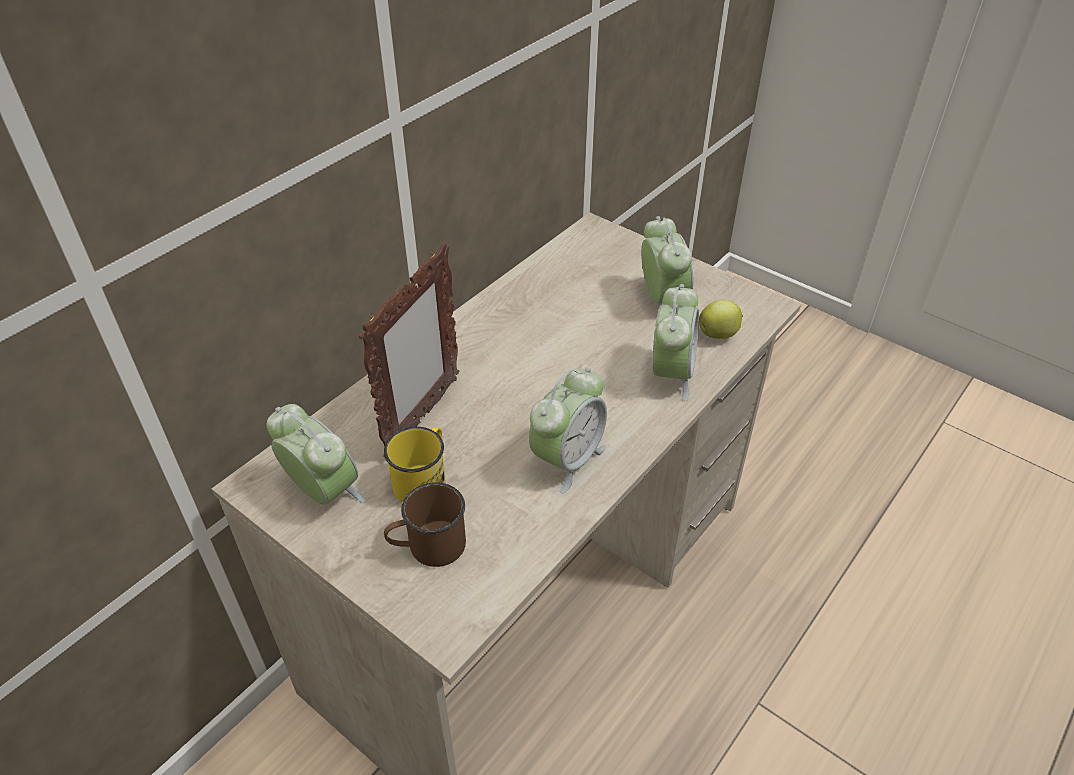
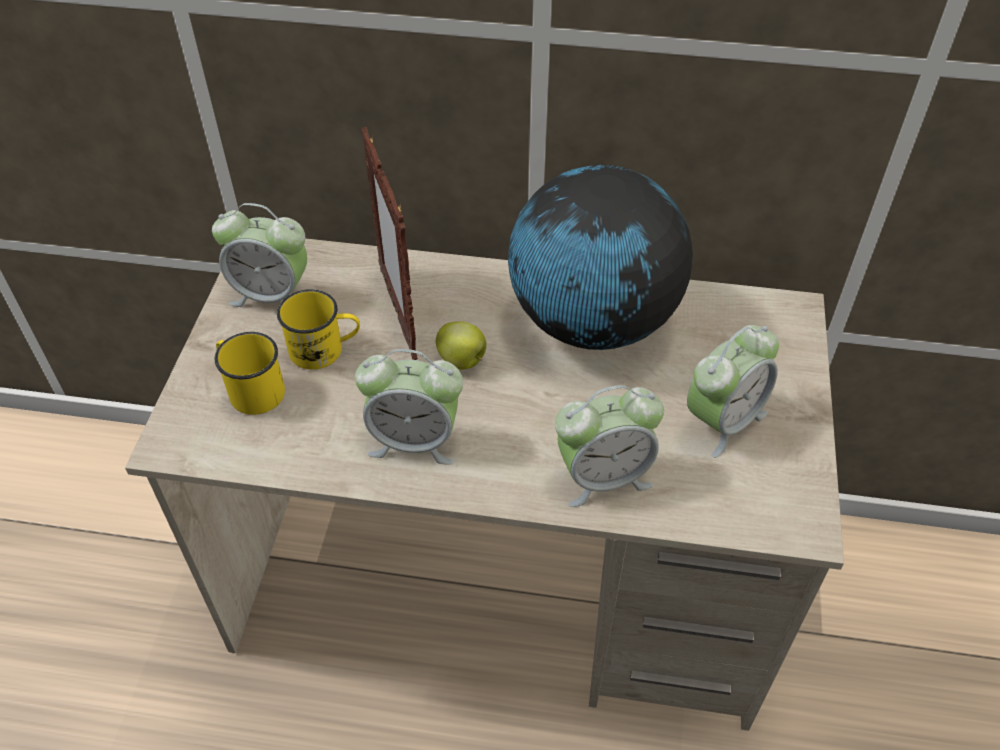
camera: 60 degrees right, 5 degrees up
(323, 493) = (272, 295): alarm clock -> alarm clock turned 90 degrees clockwise
(422, 417) = (398, 312): picture frame -> picture frame turned 75 degrees clockwise
(428, 547) = (251, 389): brown mug -> yellow mug
(526, 319) = (591, 322): none -> globe
(718, 334) = (707, 496): apple -> apple (463, 361)

